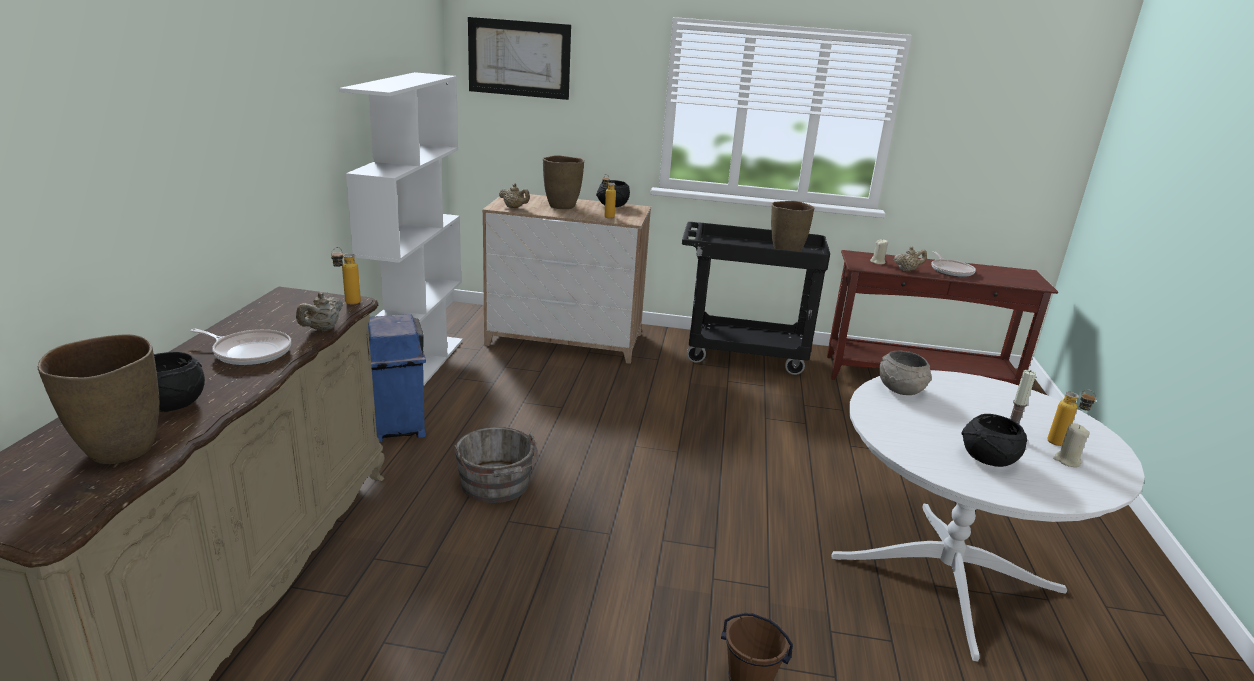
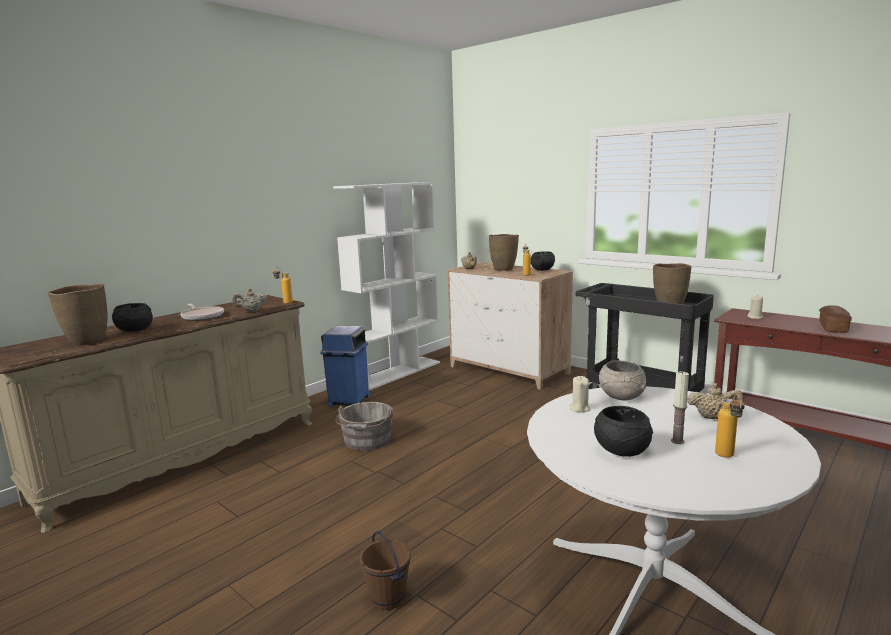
camera: 35 degrees right, 10 degrees down
(519, 58) = (494, 172): picture -> none
(907, 270) = (778, 324): beige teapot -> beige teapot (713, 417)
(950, 271) = (833, 327): frying pan -> bread
(1067, 461) = (710, 468): beige candle -> beige candle (579, 408)

